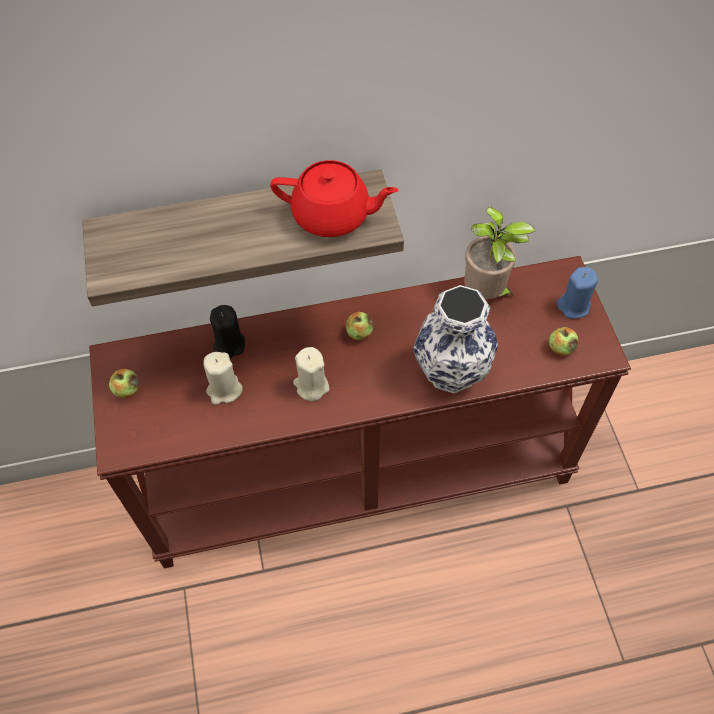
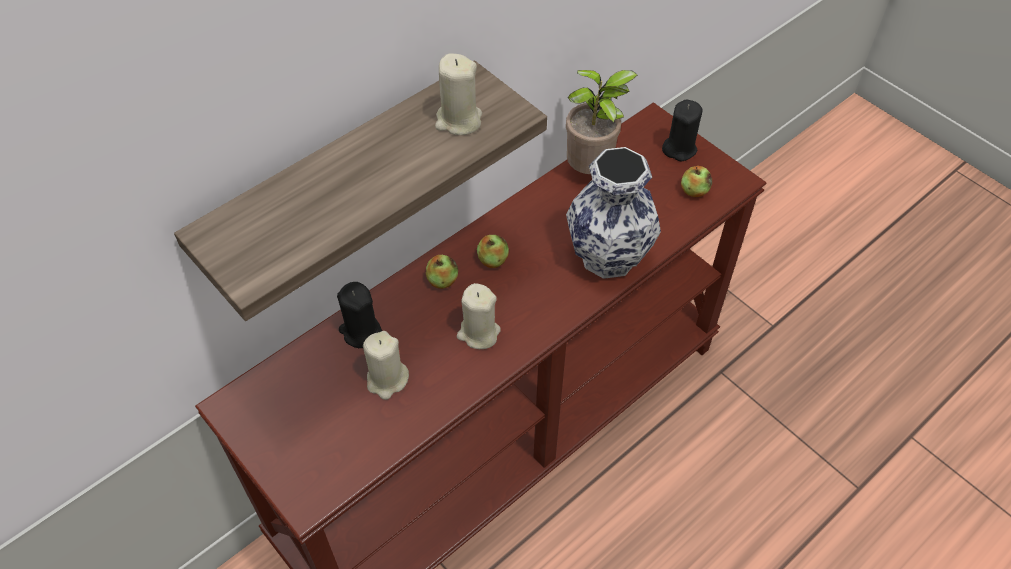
camera: 30 degrees left, 5 degrees down
(127, 390) = (274, 431): apple -> apple (442, 280)
(333, 216) = (458, 120): red teapot -> beige candle
(573, 306) = (679, 148): blue candle -> black candle

